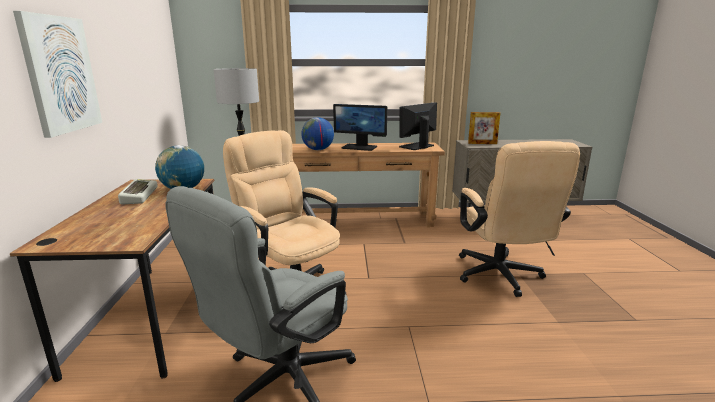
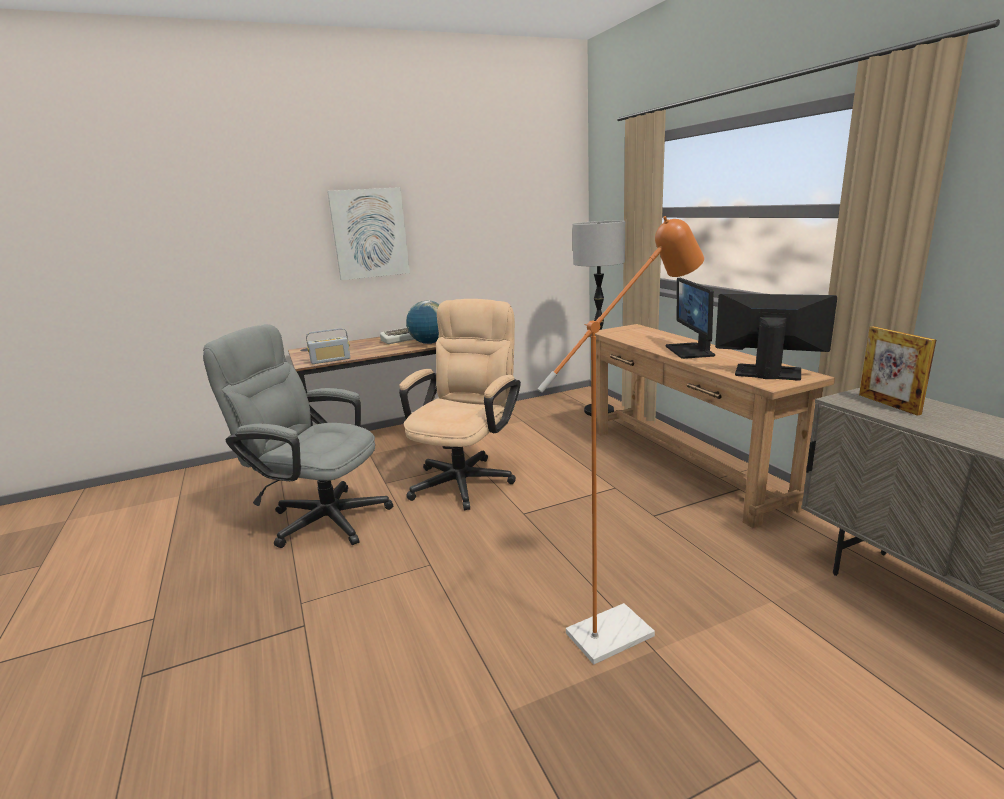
camera: 70 degrees right, 0 degrees up
(147, 230) = (330, 360): none -> radio
(318, 150) = (637, 340): globe -> none
(501, 277) = (622, 628): beige office chair -> orange floor lamp

